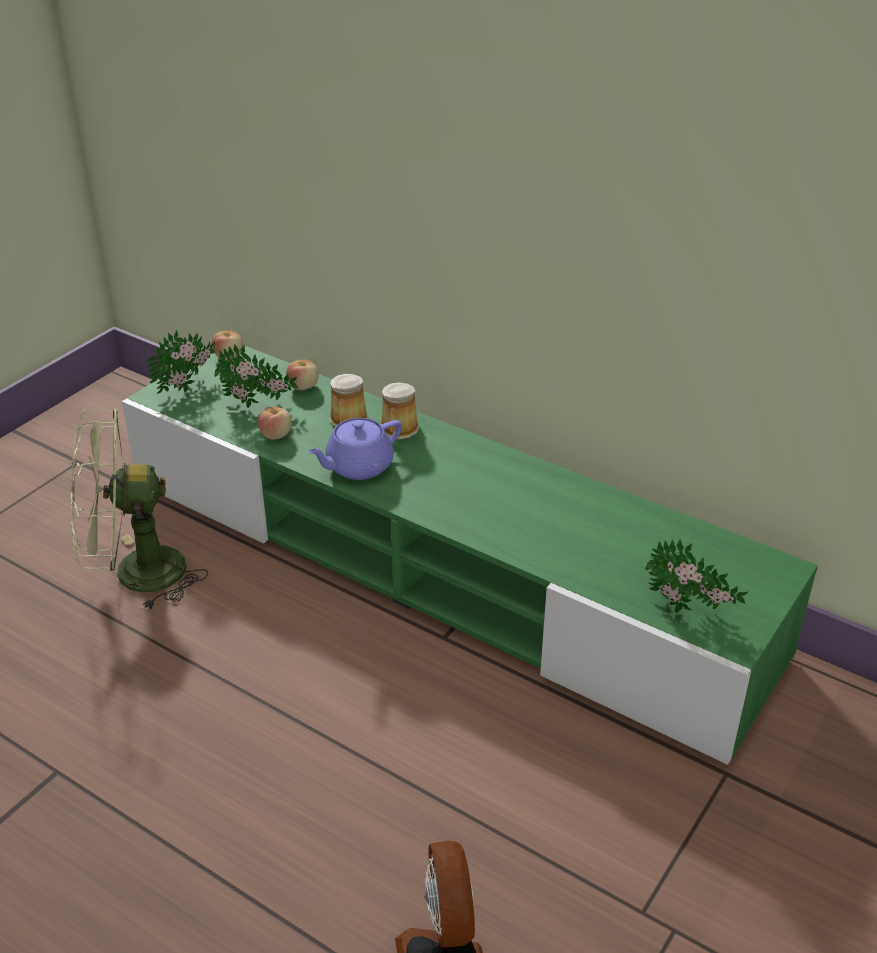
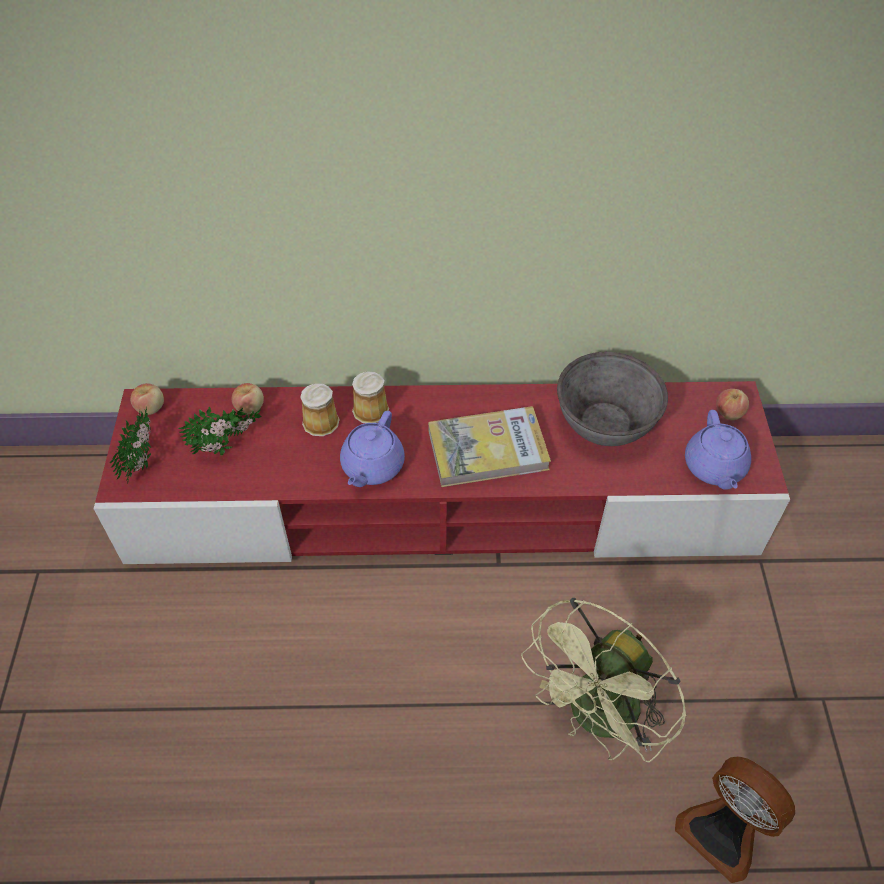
camera: 35 degrees left, 15 degrees up
(135, 575) = (203, 655): green fan -> green fan (597, 719)
(276, 435) = (274, 471): apple -> apple (728, 413)
(440, 567) = (443, 503): green tv stand -> red tv stand
(472, 499) = (488, 450): none -> book
(610, 527) = (605, 422): none -> grey bowl
(688, 611) = (714, 468): potted plant -> purple teapot

